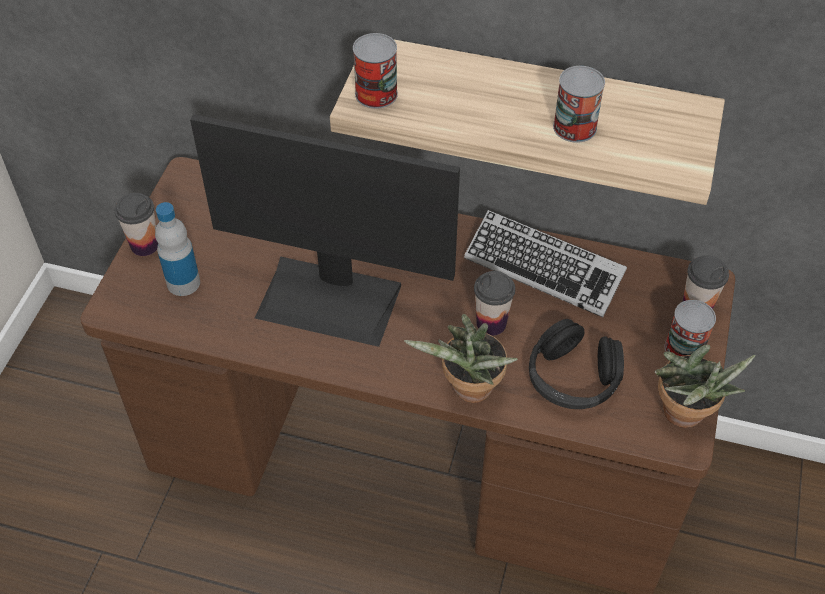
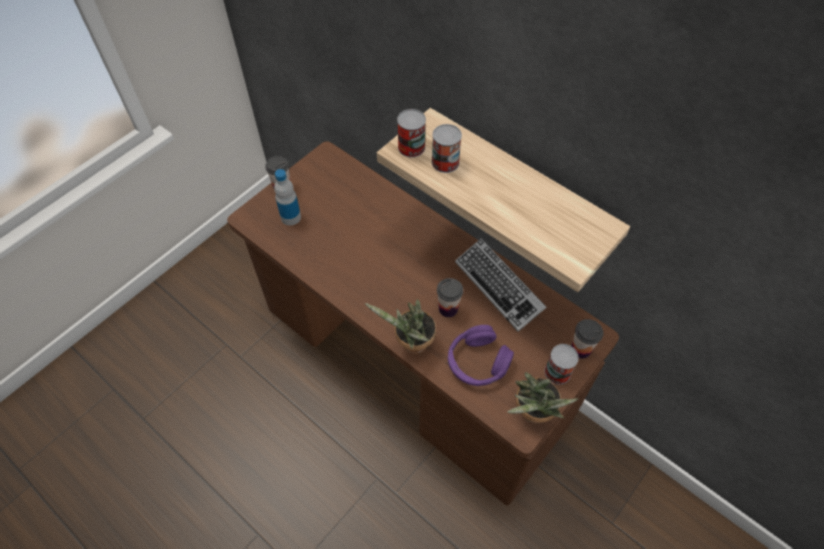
camera: 25 degrees right, 5 degrees up
(330, 299) = (364, 257): monitor -> none
(572, 378) = (477, 362): black headphones -> purple headphones
(574, 127) = (519, 211): can -> can (445, 162)

